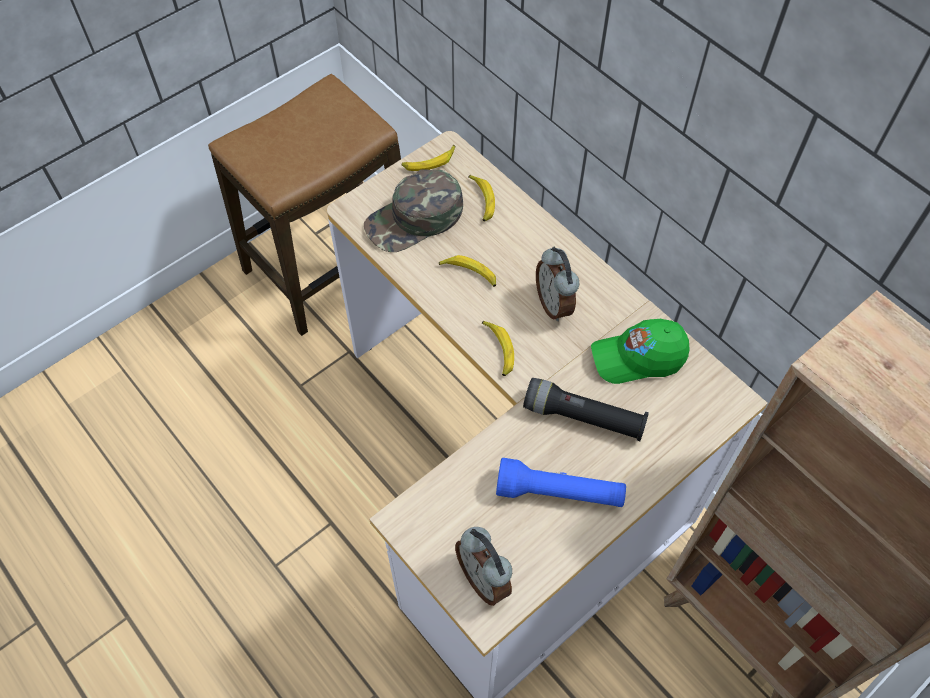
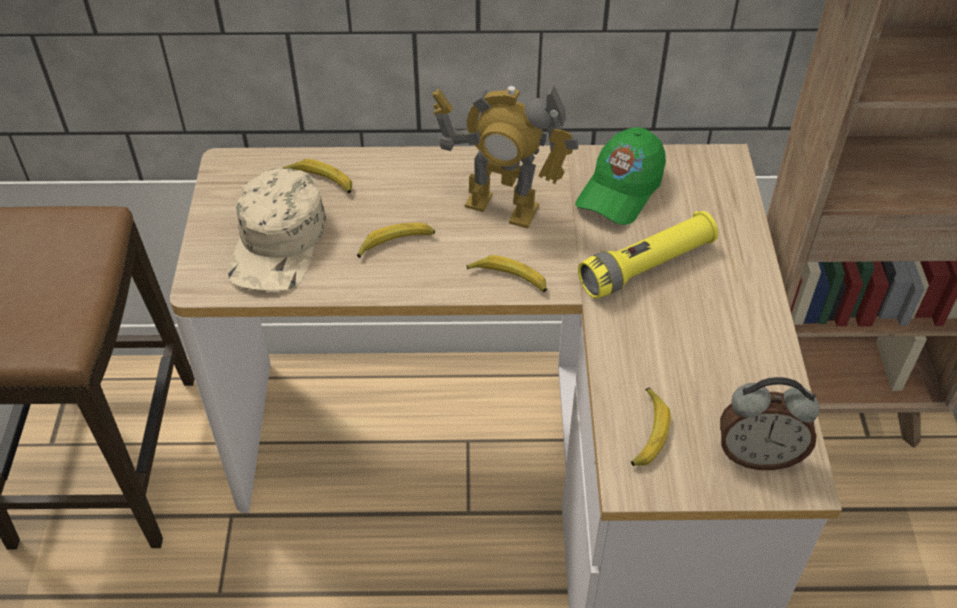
camera: 50 degrees left, 10 degrees down
(415, 219) = (279, 242): green cap -> beige cap
(429, 162) = (224, 188): banana -> banana (647, 433)
(554, 304) = (501, 207): alarm clock -> toy robot
(559, 493) = (712, 336): blue flashlight -> none
(583, 417) = (647, 267): black flashlight -> yellow flashlight

